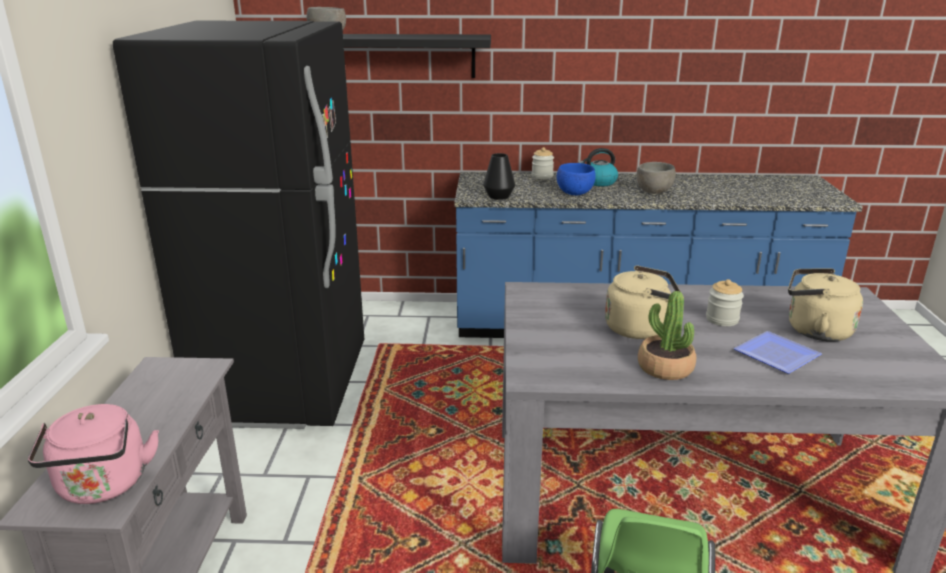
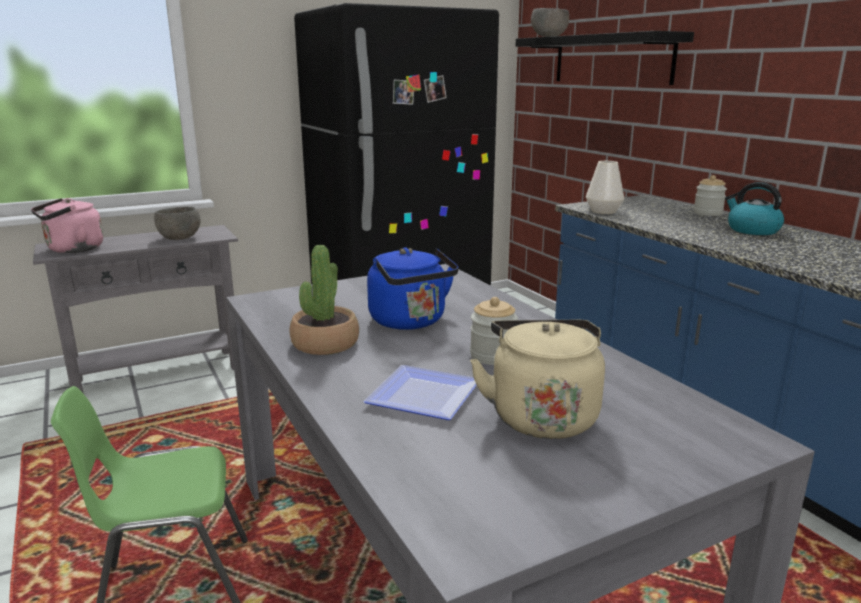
camera: 60 degrees right, 5 degrees down
(499, 196) = (603, 211): black vase -> white vase
(574, 193) = (683, 228): blue bowl -> none
(640, 328) = (410, 322): beige kettle -> blue kettle
(653, 192) = (788, 251): grey bowl -> grey bowl (180, 238)

